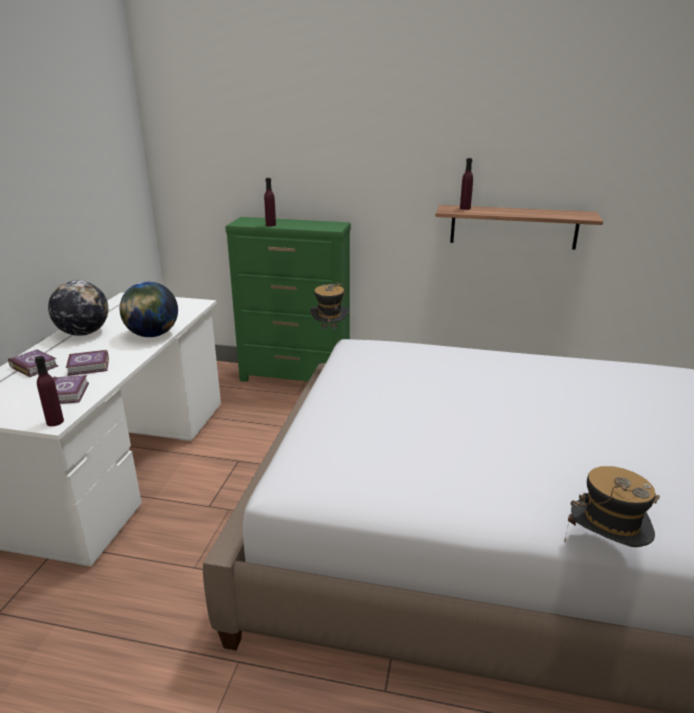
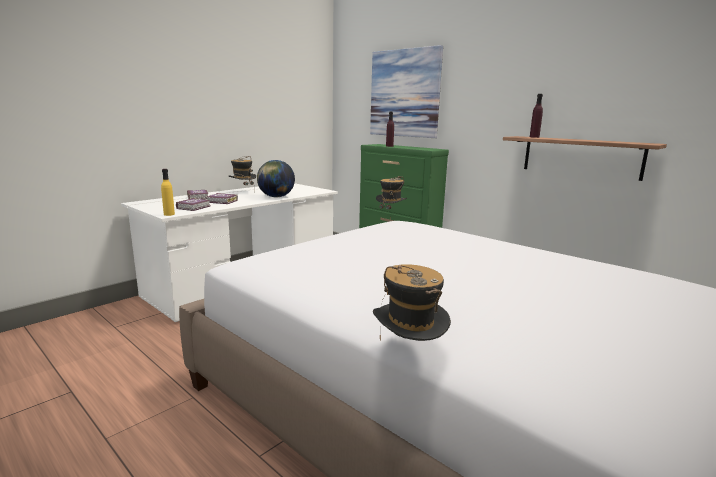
camera: 30 degrees right, 10 degrees down
(55, 422) = (169, 214): purple bottle -> yellow bottle
(83, 333) = (243, 191): globe -> hat
(274, 147) = (404, 93): none -> picture

